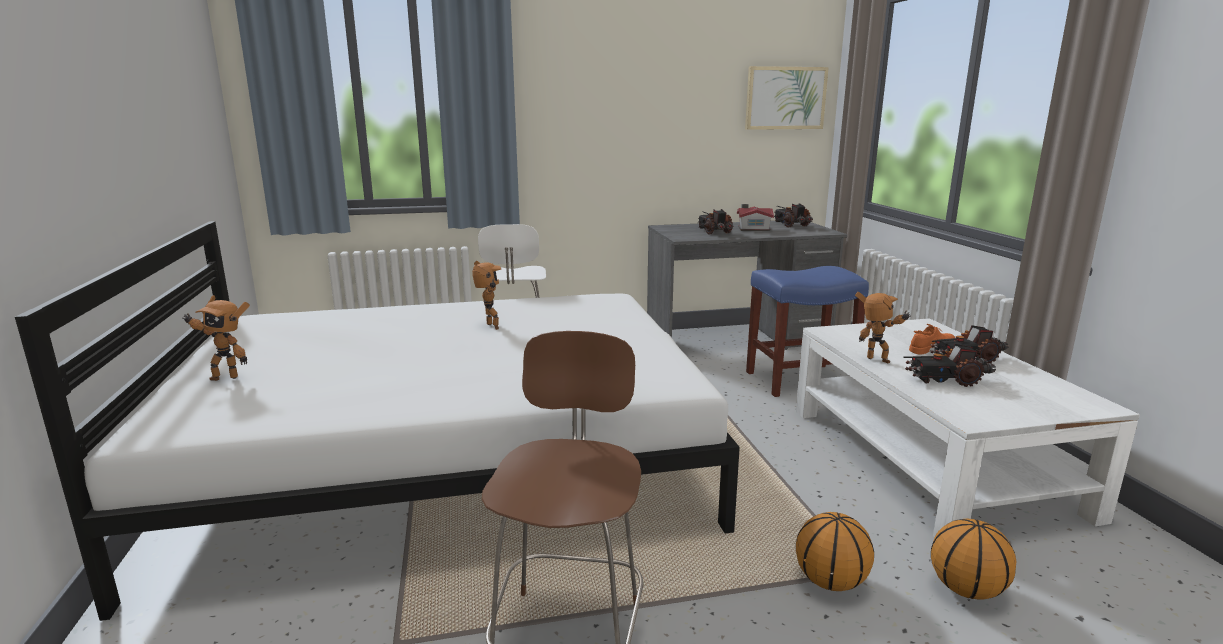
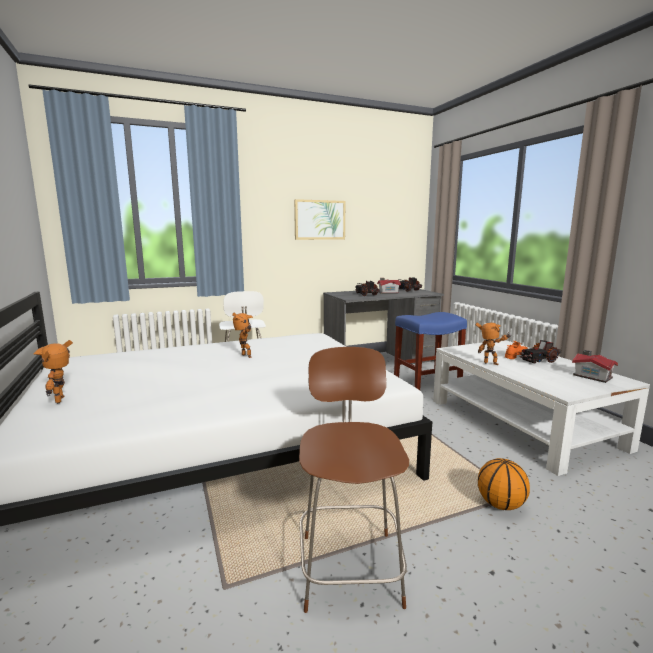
camera: 10 degrees left, 5 degrees down
(225, 377) = (63, 399): toy robot -> toy robot turned 90 degrees clockwise
(785, 98) = (400, 215): picture -> picture (319, 220)
(945, 380) = (535, 372): toy truck -> none
(967, 590) = (581, 500): basketball -> none
(1041, 393) = (592, 376): none -> toy house

